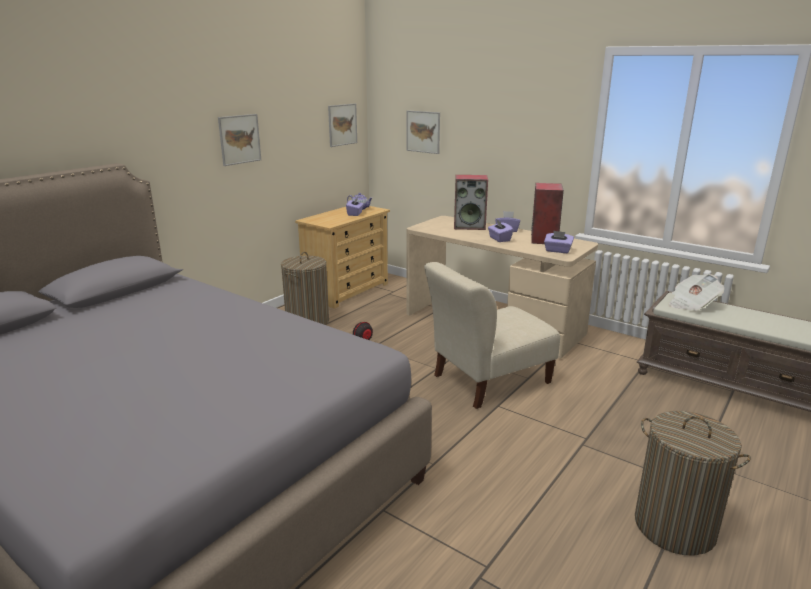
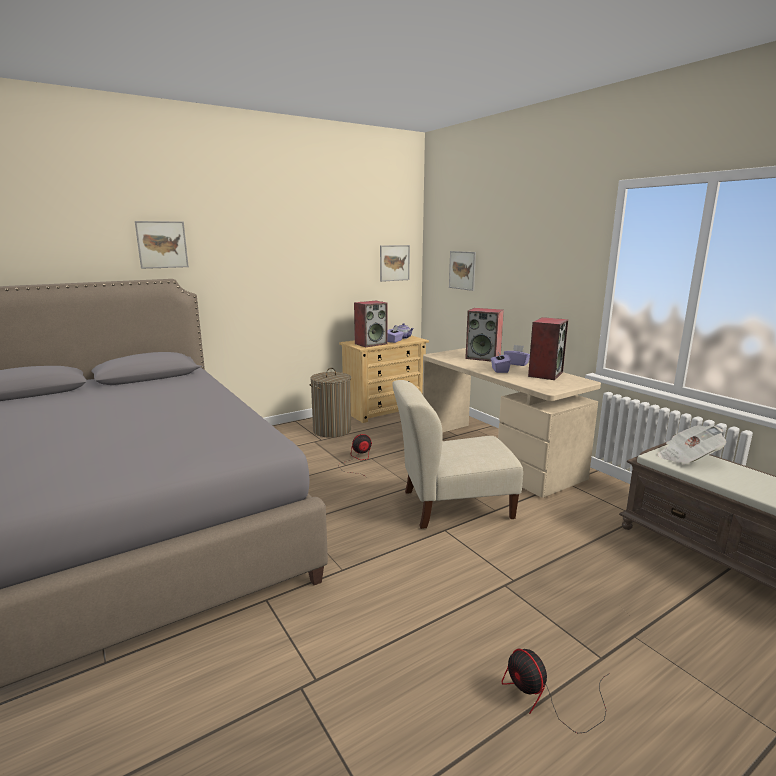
camera: 20 degrees right, 5 degrees down
(239, 139) = (288, 268): picture -> picture (162, 244)
(333, 219) = (371, 344): none -> speaker
(557, 251) = (547, 385): purple tissue box -> none
(674, 527) = (547, 699): laundry basket -> fan

